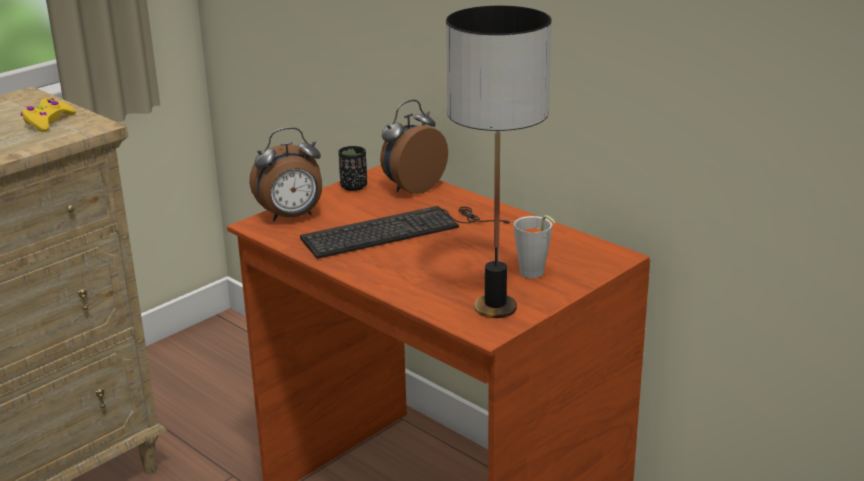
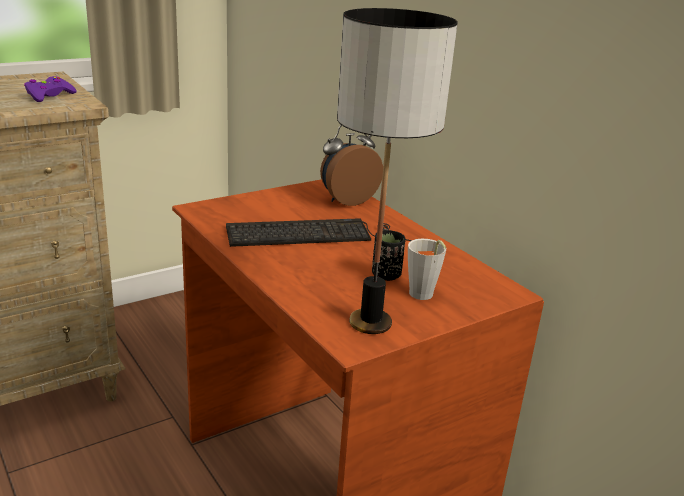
camera: 10 degrees right, 0 degrees up
(48, 122) = (49, 96): yellow game controller -> purple game controller
(291, 217) = (230, 207): alarm clock -> none
(353, 187) = (297, 191): black cup -> black cup (386, 275)

